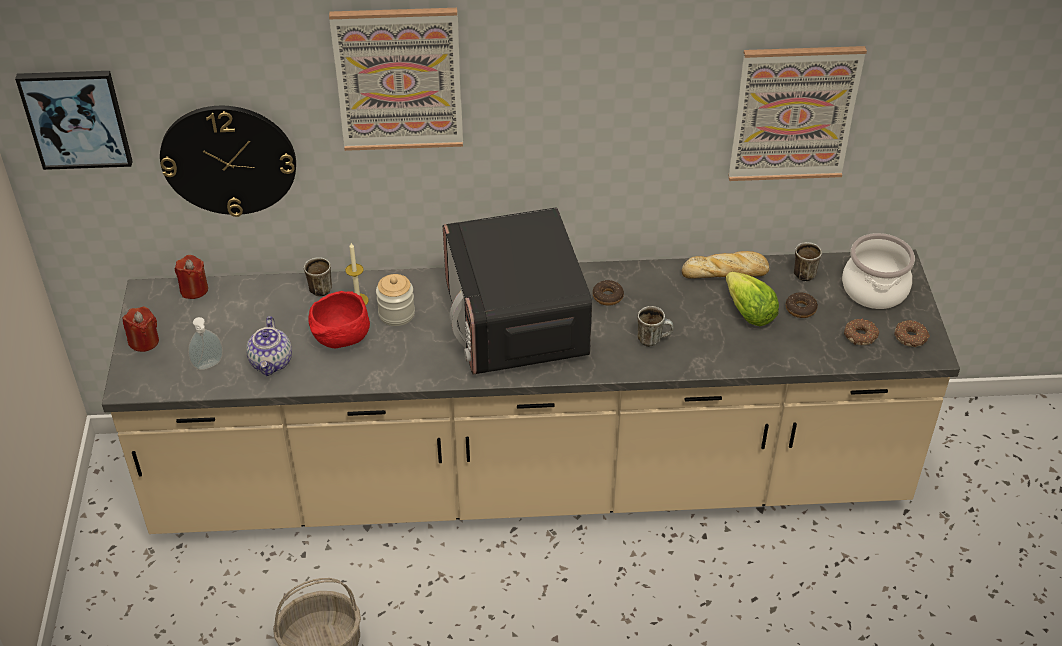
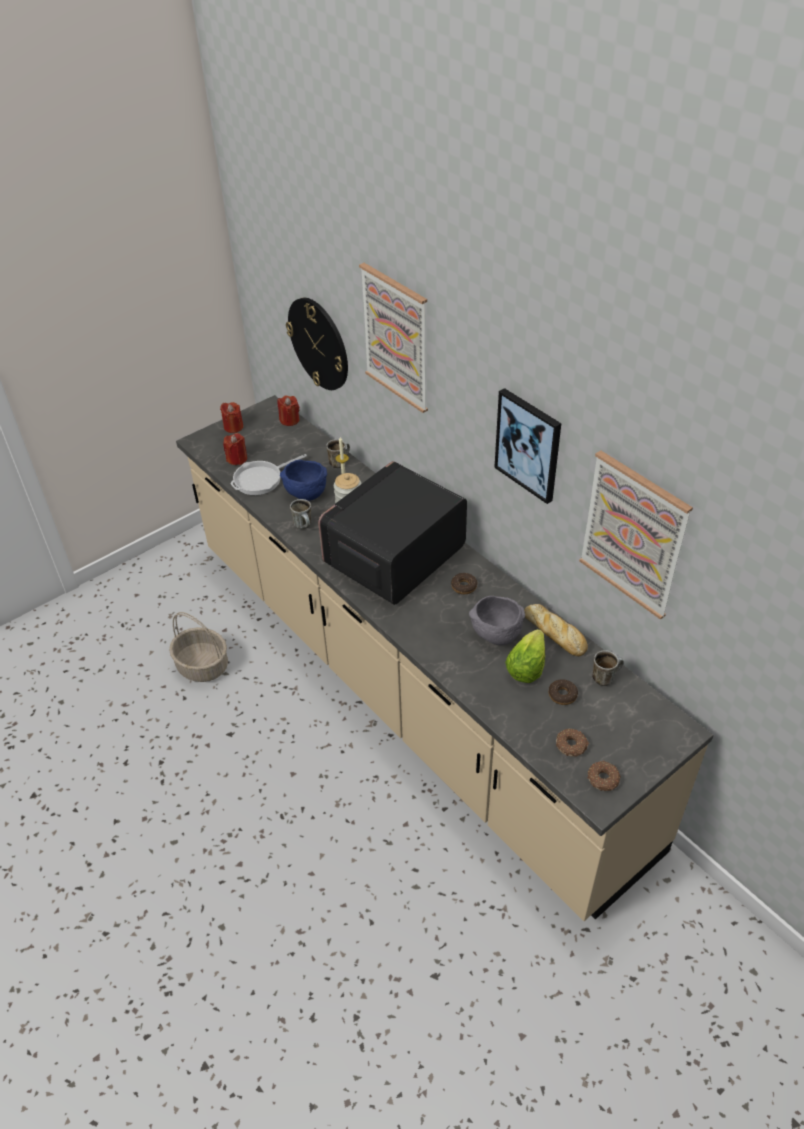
camera: 55 degrees right, 0 degrees up
(76, 118) = (259, 270): picture -> picture (528, 445)
(209, 366) = (237, 459): soap dispenser -> red candle
(272, 362) = (261, 479): teapot -> frying pan
(341, 340) = (305, 494): red bowl -> blue bowl
(653, 339) = (446, 630): mug -> mug (304, 526)
(691, 310) = (495, 635): none -> grey bowl
(873, 289) = (633, 729): cooking pot -> none

